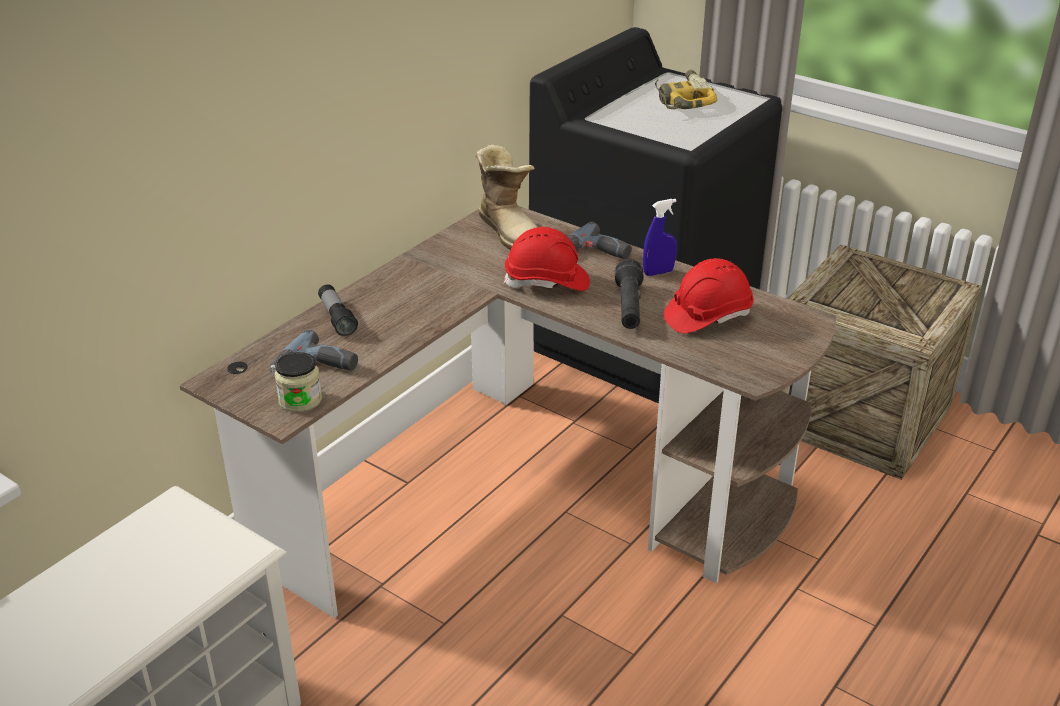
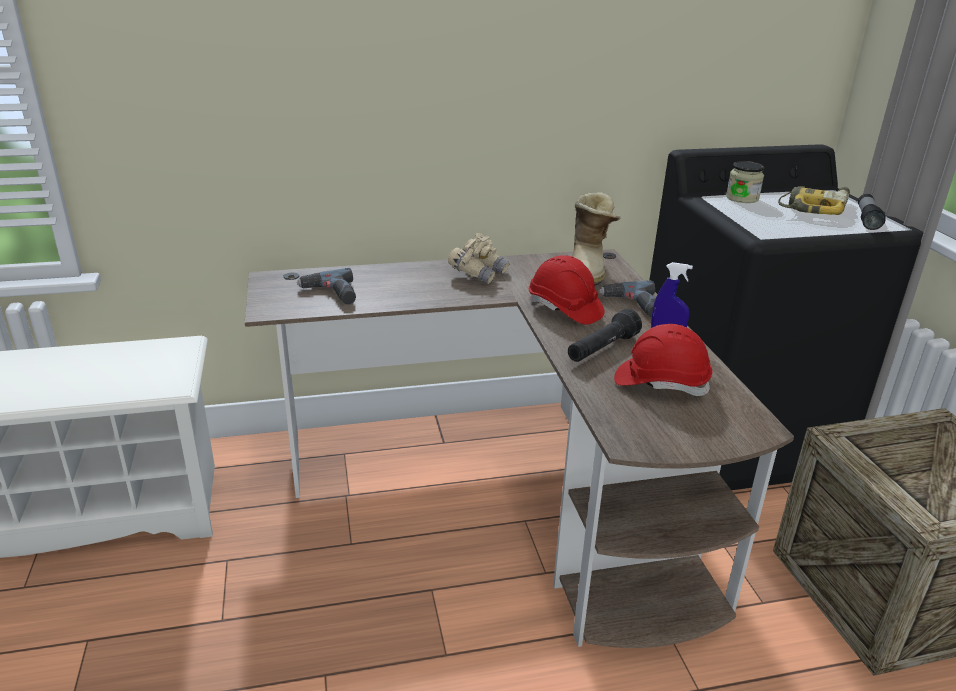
camera: 40 degrees right, 5 degrees down
(300, 400) = (291, 307): jar -> jar (742, 198)
(337, 318) = (390, 274): flashlight -> flashlight (867, 219)
(419, 279) = (478, 273): none -> beige binoculars

